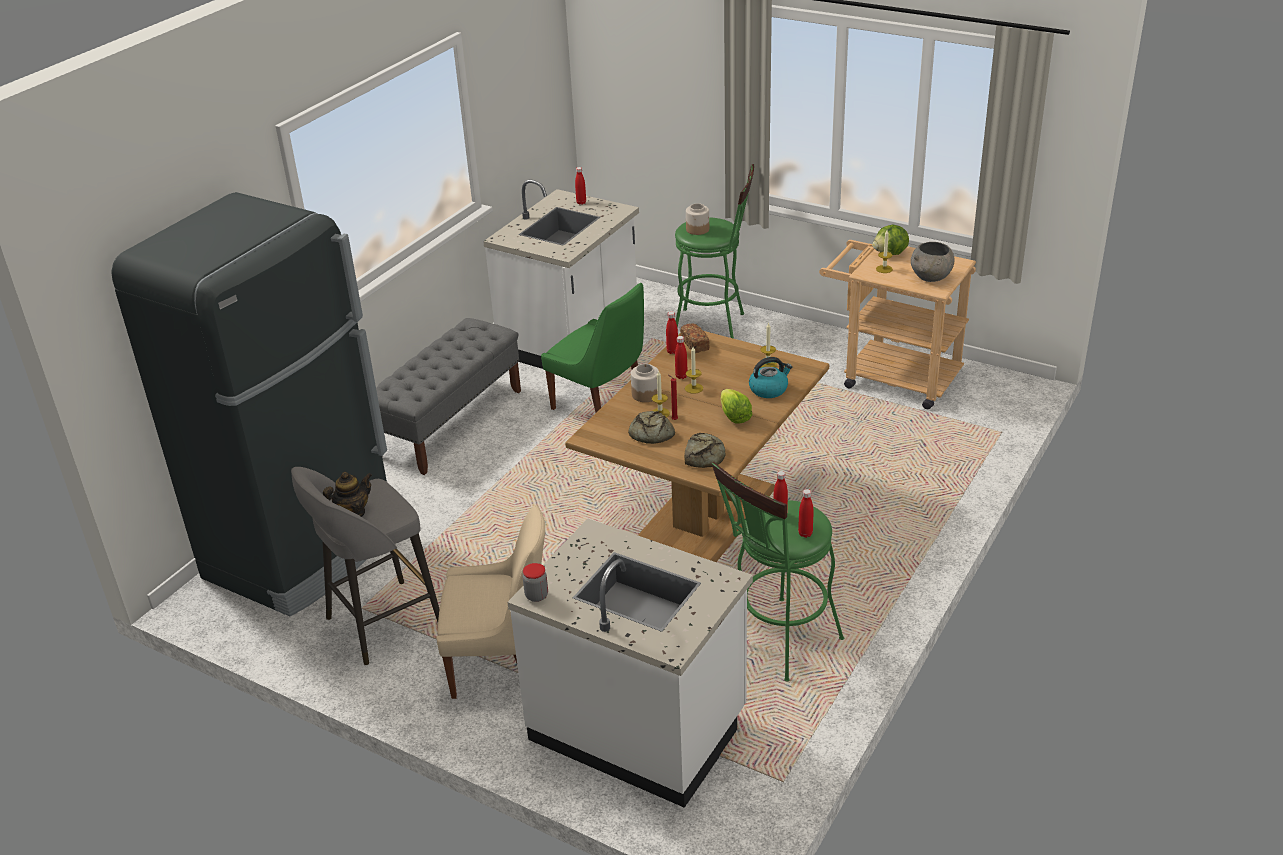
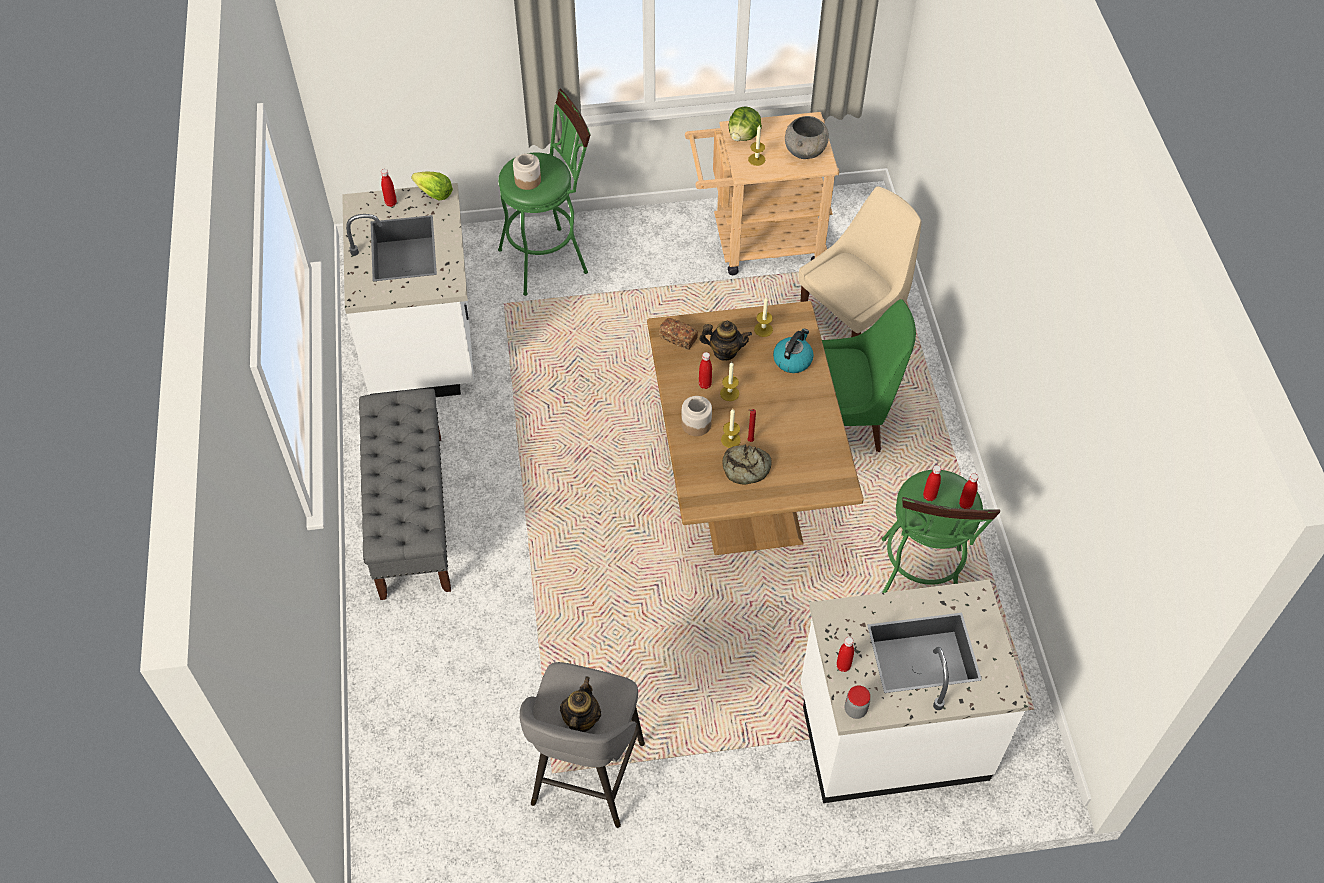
camera: 40 degrees left, 20 degrees up
(304, 551) = (429, 749): black fridge -> none
(501, 664) = (730, 747): beige chair -> beige chair (853, 321)
(601, 403) = (533, 410): green chair -> green chair (845, 421)
(672, 351) = (667, 358): red bottle -> red bottle (843, 666)
(705, 455) = (814, 467): bread -> none
(721, 365) = (724, 351): none -> teapot
(734, 416) = (795, 408): lettuce -> lettuce (434, 194)

